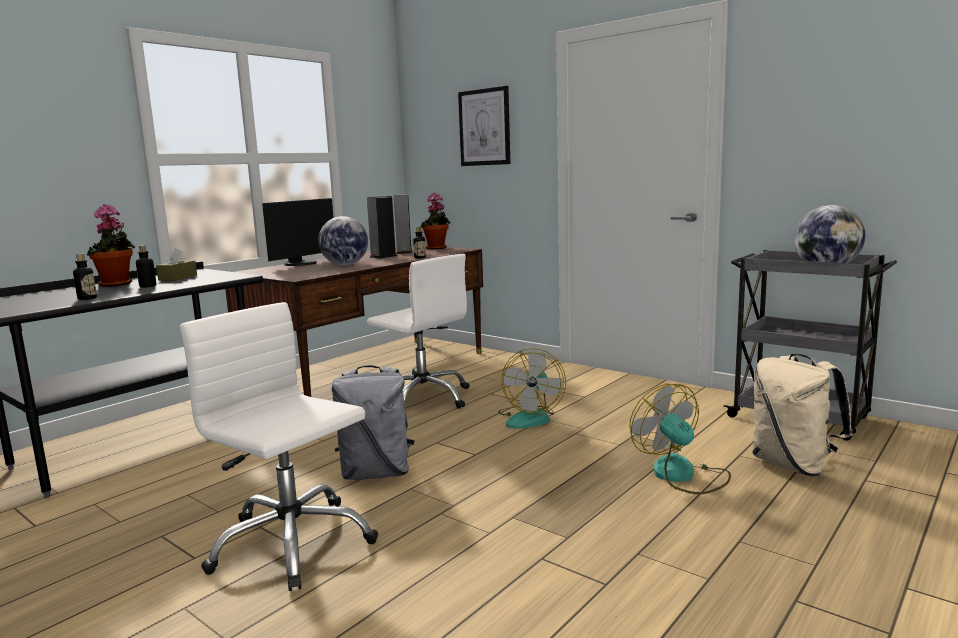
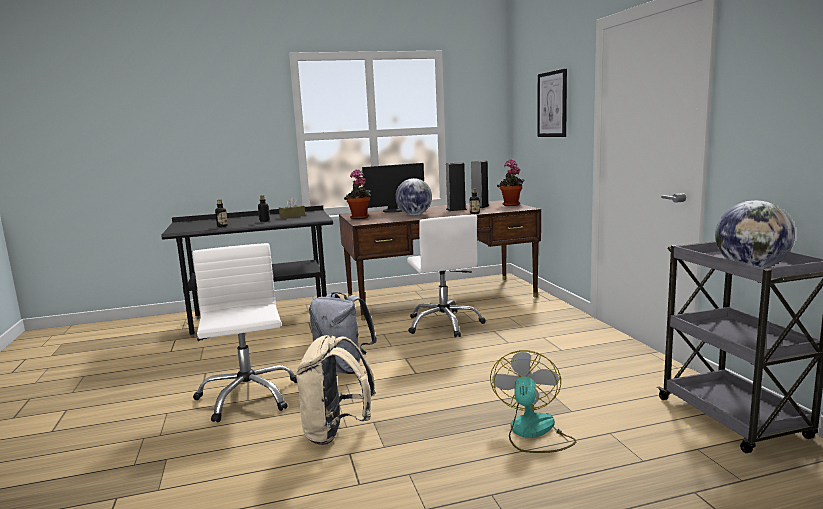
camera: 35 degrees right, 0 degrees up
(117, 284) = (257, 218): potted plant -> potted plant (360, 218)
(530, 417) = (493, 356): fan -> none
(793, 465) = (645, 457): beige backpack -> beige backpack (336, 432)

